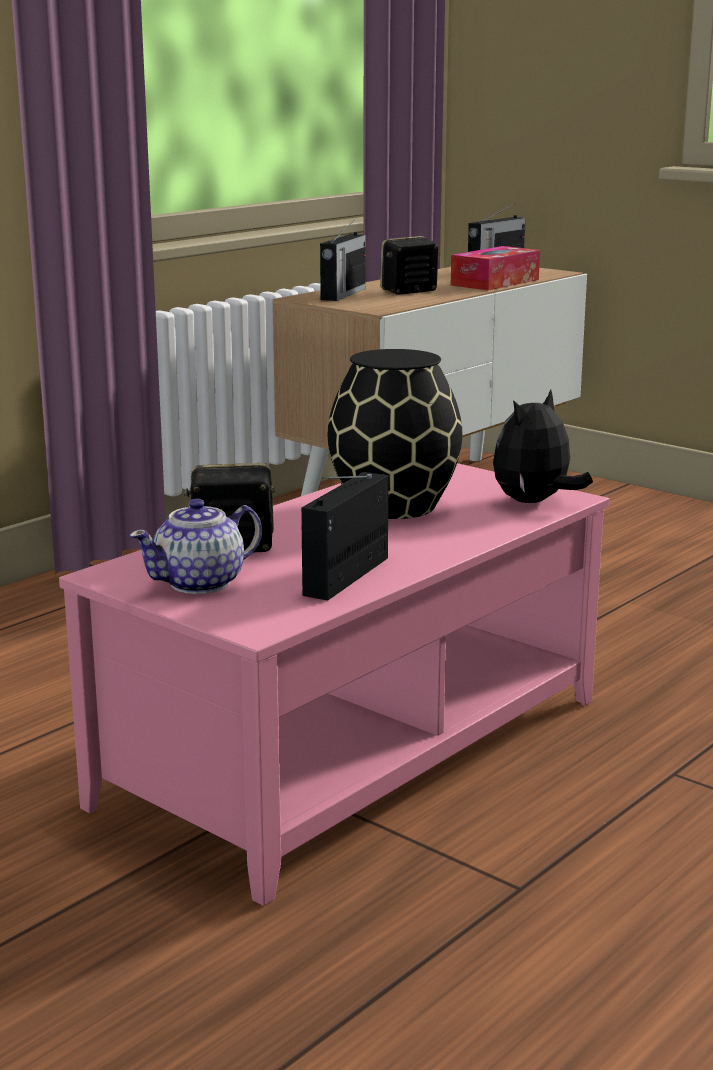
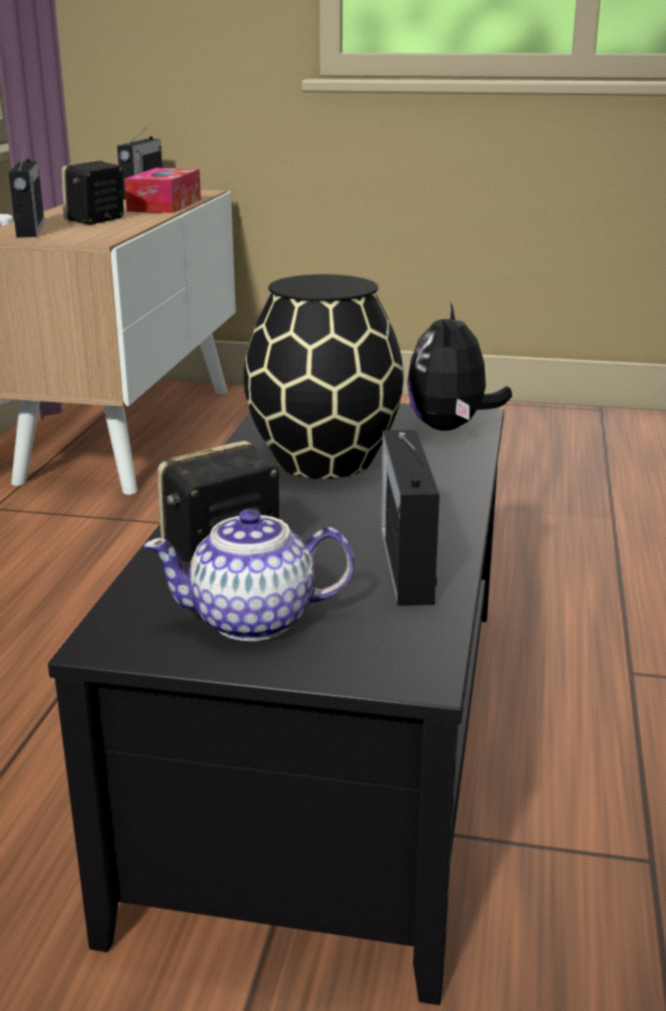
camera: 30 degrees left, 5 degrees up
(201, 583) = (254, 620): teapot -> teapot turned 60 degrees clockwise
(359, 752) = (337, 746): pink coffee table -> black coffee table

